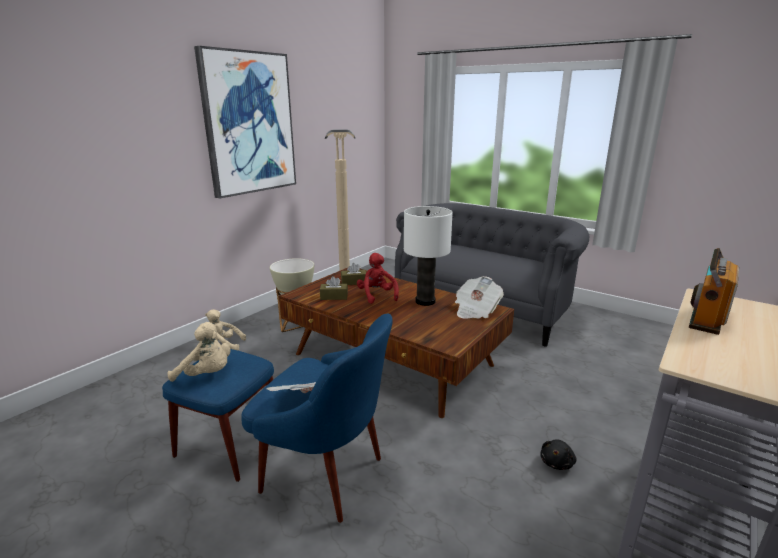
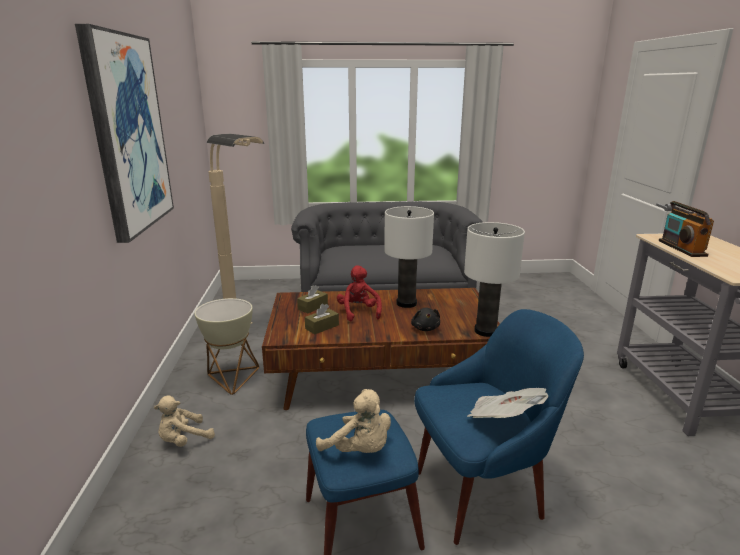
camera: 40 degrees left, 0 degrees up
(206, 375) = (359, 450): beige plush toy -> beige plush toy turned 60 degrees clockwise
(377, 295) = (358, 312): red plush toy -> red plush toy turned 45 degrees clockwise
(447, 344) = (485, 331): none -> white table lamp
(475, 310) = (454, 297): newspaper -> none
(557, 463) = (587, 394): black plush toy -> black plush toy (425, 328)

